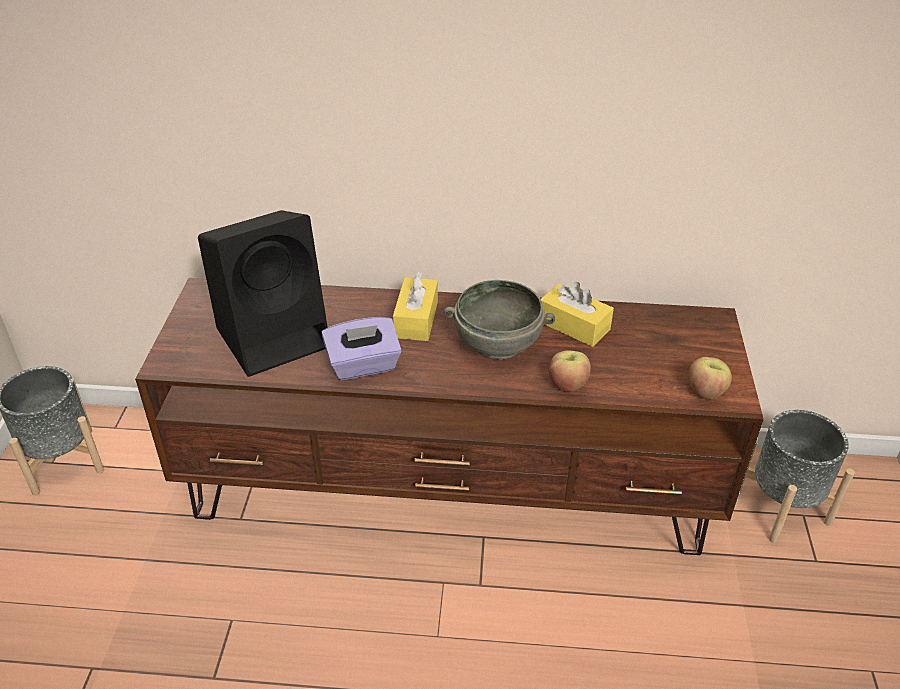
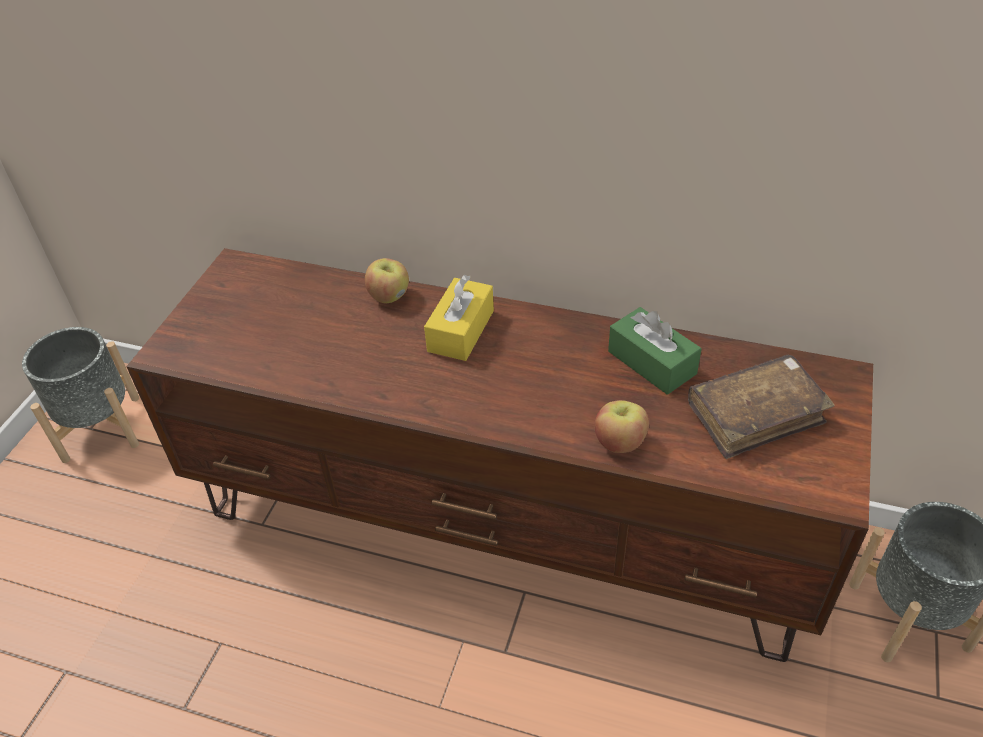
camera: 15 degrees right, 5 degrees up
(275, 336) = (293, 332): black speaker -> none
(363, 366) = (380, 383): purple tissue box -> none
(498, 343) = (549, 374): grey bowl -> none
(573, 325) = (651, 362): yellow tissue box -> green tissue box
(661, 353) = (755, 415): none -> brown book
(706, 391) = (799, 478): apple -> apple (389, 296)

